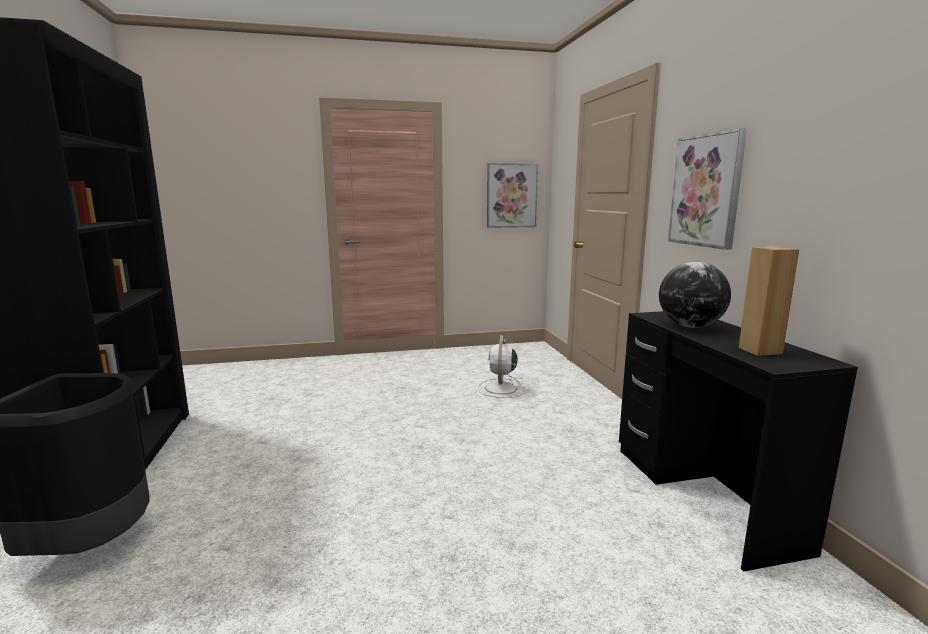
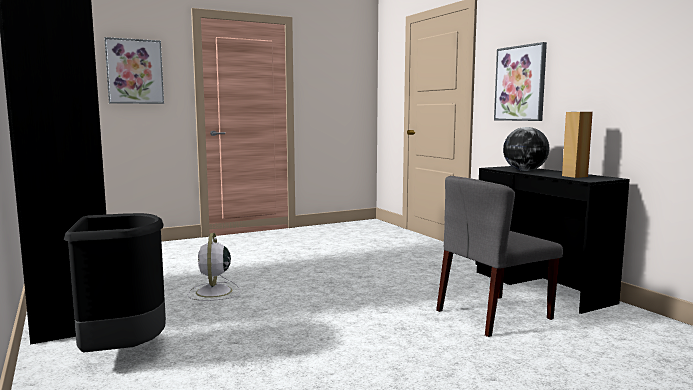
camera: 15 degrees left, 5 degrees down
(500, 389) = (365, 247): white fan -> white fan (214, 292)
(511, 195) = (347, 95): picture -> picture (134, 71)
(599, 550) = (493, 315): none -> grey chair

